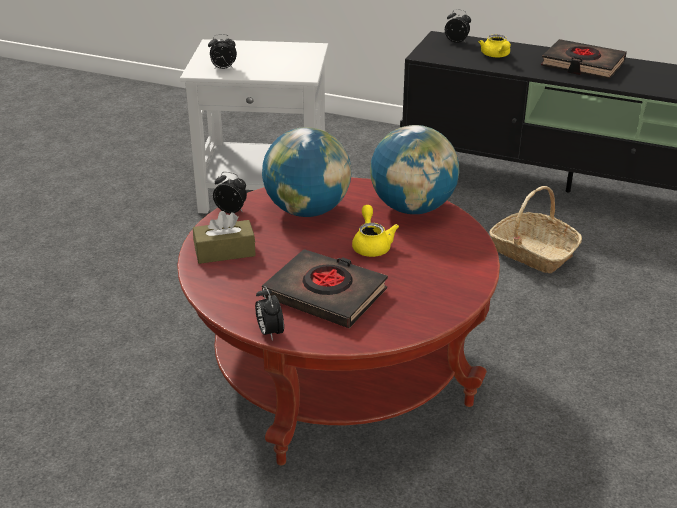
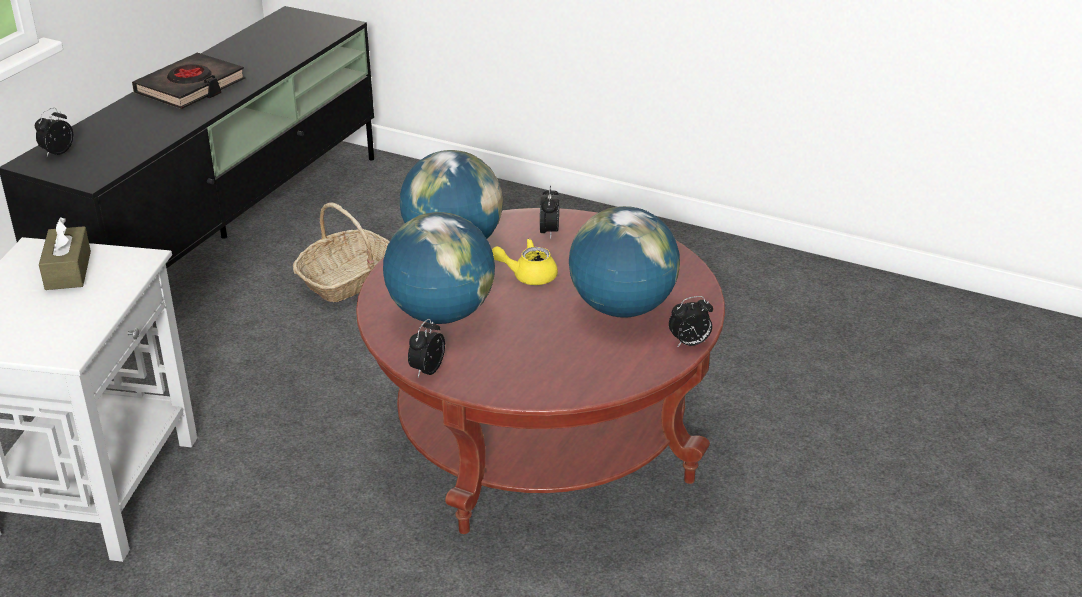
camera: 85 degrees left, 0 degrees up
(223, 69) = (71, 328): alarm clock -> alarm clock (549, 232)
(225, 252) = (527, 374): brown tissue box -> brown tissue box (68, 270)
(325, 294) = (622, 308): black book -> globe
(496, 56) = (127, 133): yellow teapot -> none

